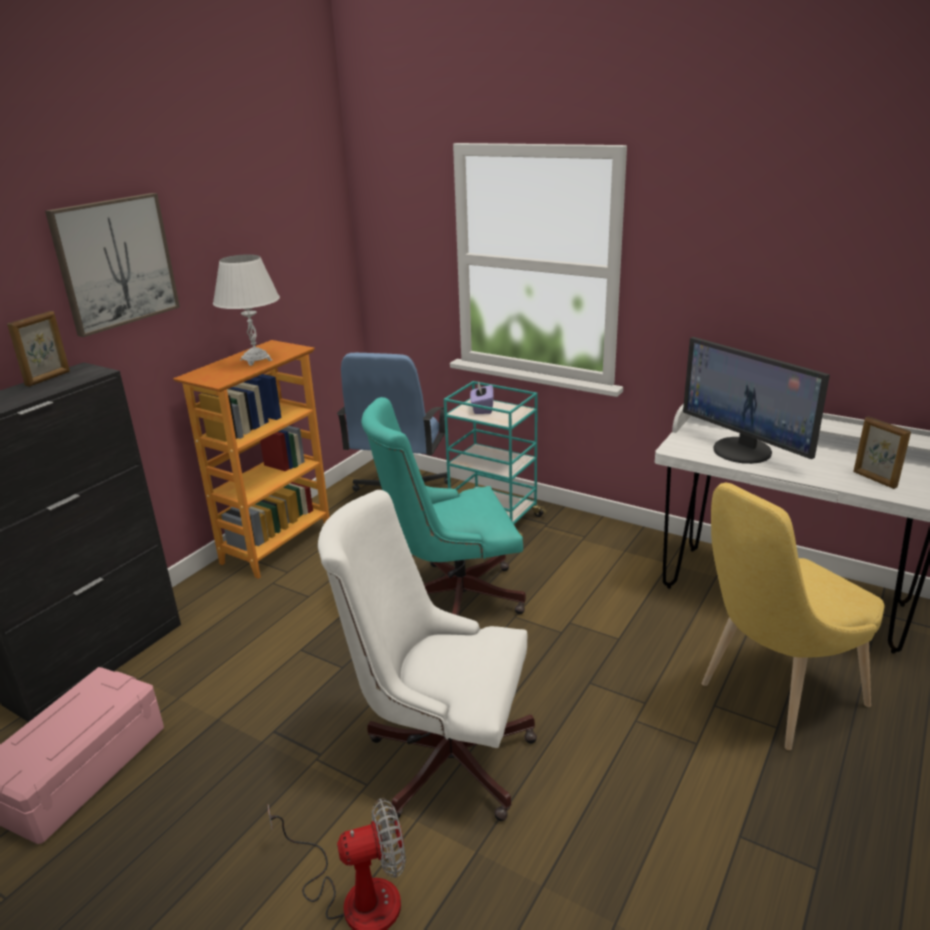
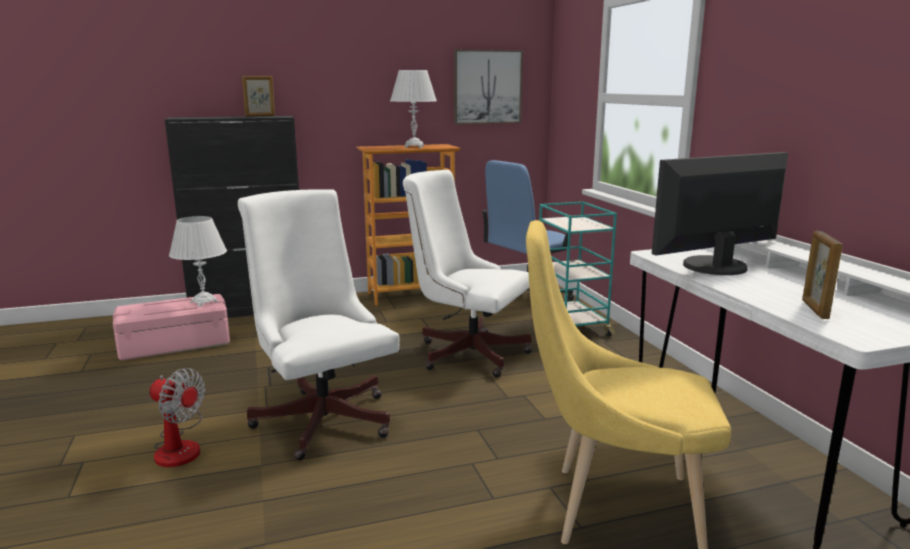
camera: 40 degrees right, 10 degrees down
(108, 692) = (204, 302): none -> white table lamp
(115, 262) = (331, 60): picture -> picture (487, 87)
(451, 597) = (466, 352): turquoise office chair -> white office chair
(482, 409) = (572, 221): purple tissue box -> none
(743, 451) = (715, 267): monitor -> monitor turned 60 degrees clockwise

